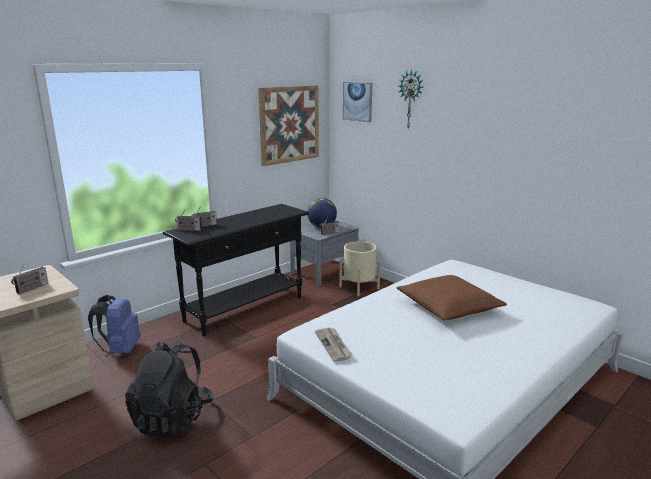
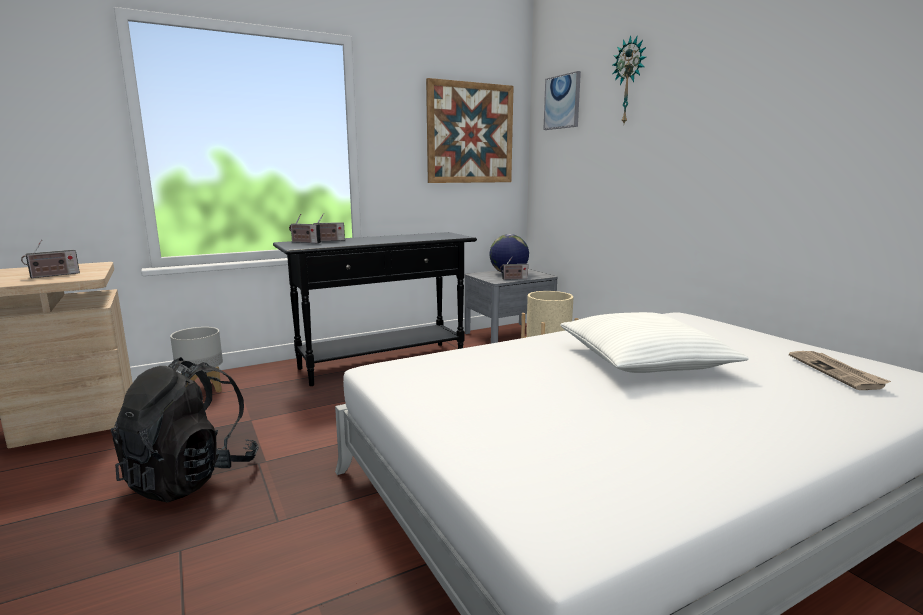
camera: 15 degrees right, 5 degrees down
(120, 350) = (202, 389): blue backpack -> grey planter
(334, 345) = (416, 388): newspaper -> newspaper (836, 372)
(448, 307) = (643, 360): brown pillow -> white pillow

